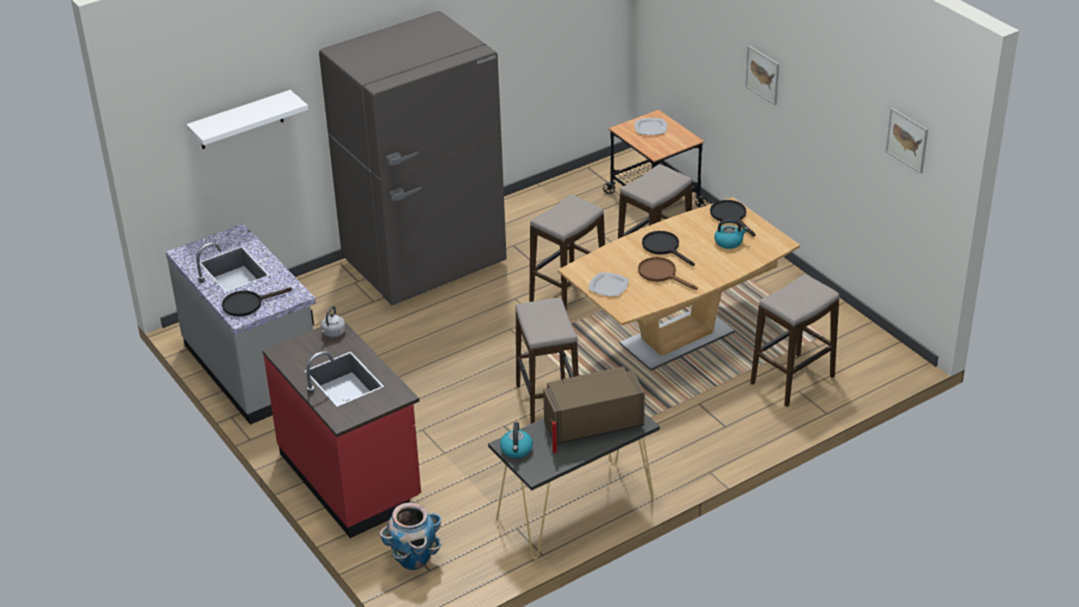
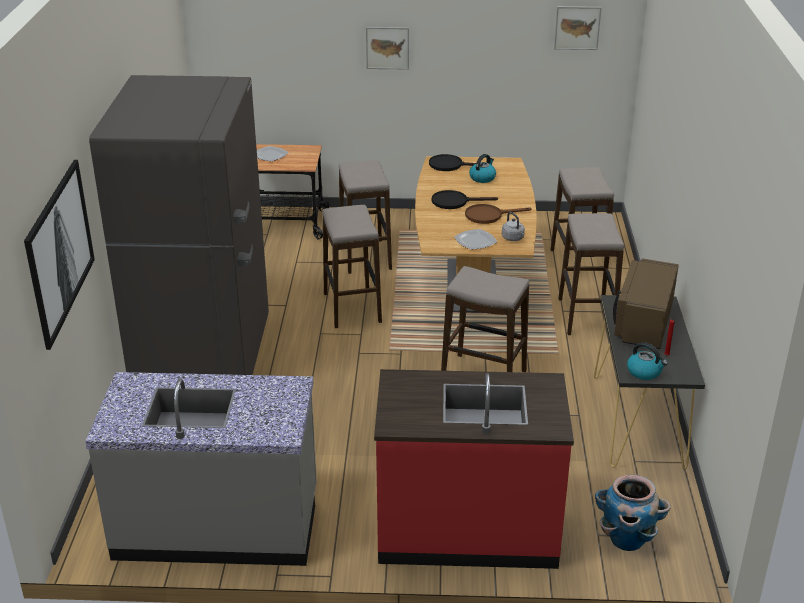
camera: 55 degrees left, 5 degrees down
(241, 120) = (58, 251): white shelf -> picture
(248, 304) = (267, 421): black frying pan -> none
(333, 333) = (401, 383): grey kettle -> grey kettle (513, 238)
(705, 421) = (586, 316): none -> stool

